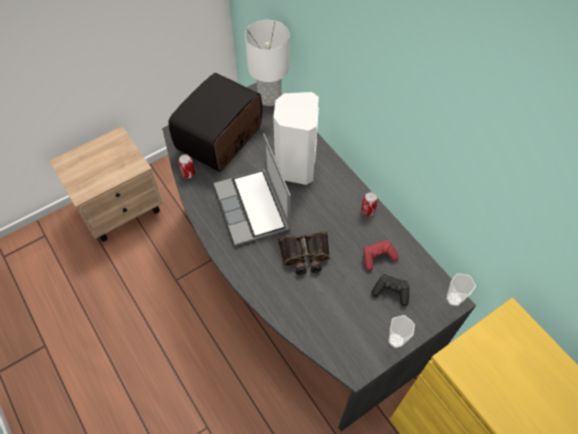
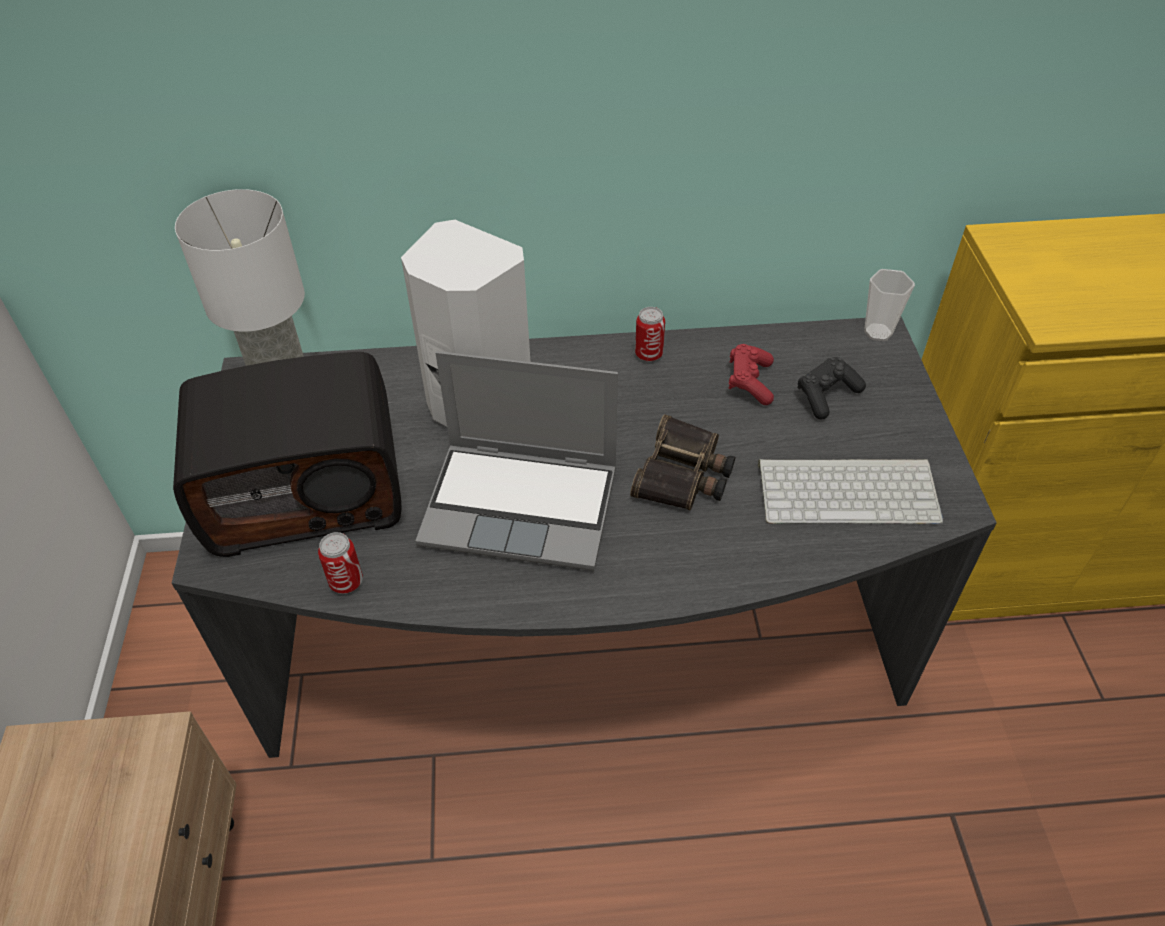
camera: 60 degrees left, 10 degrees down
(221, 139) = (306, 489): radio -> radio turned 75 degrees counterclockwise
(336, 322) = (849, 490): none -> keyboard
(396, 340) = (920, 429): cup -> none

